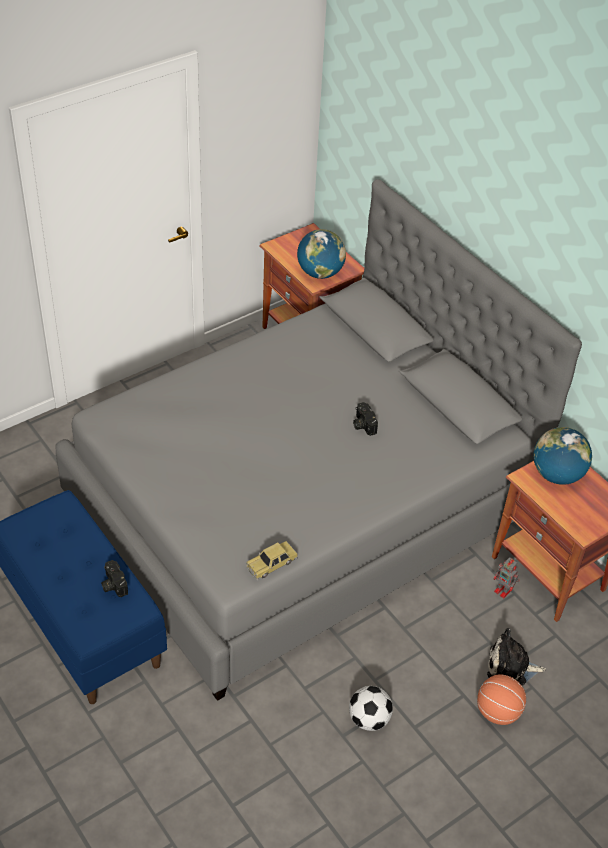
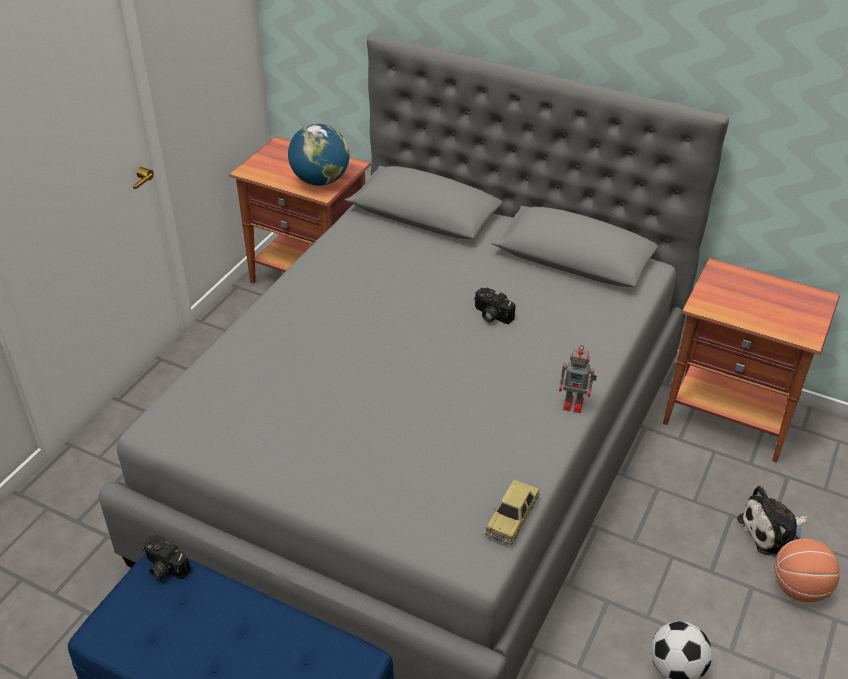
camera: 25 degrees left, 5 degrees down
(112, 584) = (296, 644): camera -> camera (164, 567)
(503, 591) = (702, 453): toy robot -> toy robot (574, 404)
(556, 475) = (730, 290): globe -> none

